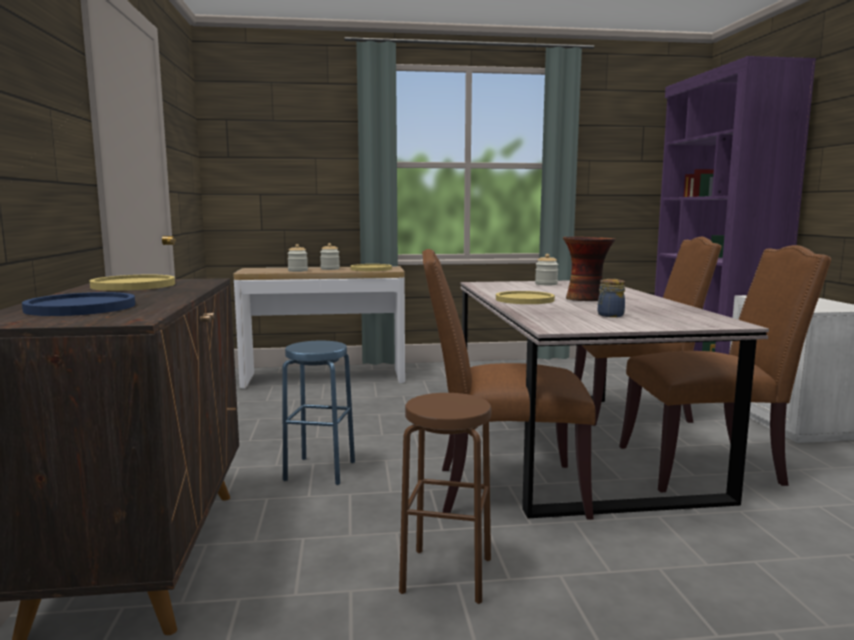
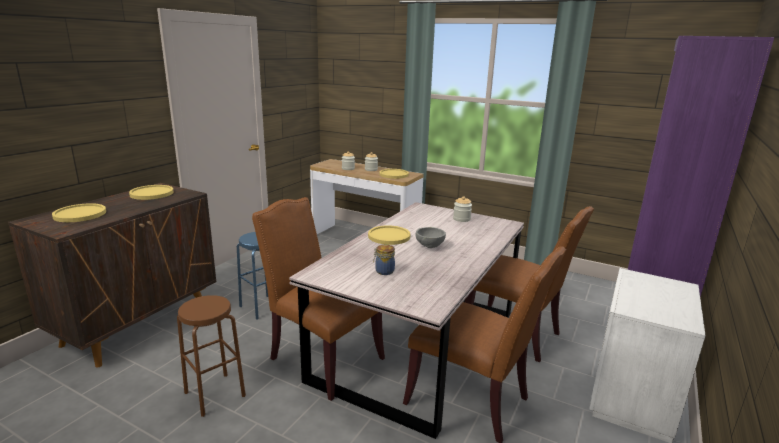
camera: 35 degrees right, 10 degrees up
(81, 307) = (80, 214): blue plate -> yellow plate
(586, 299) = (430, 246): vase -> grey bowl

